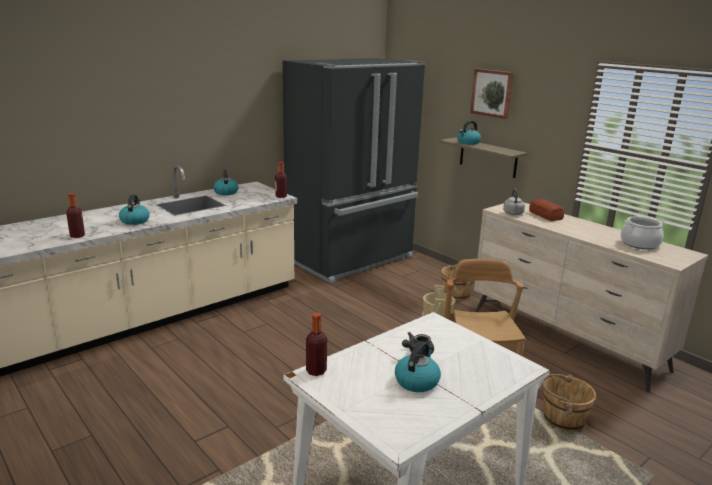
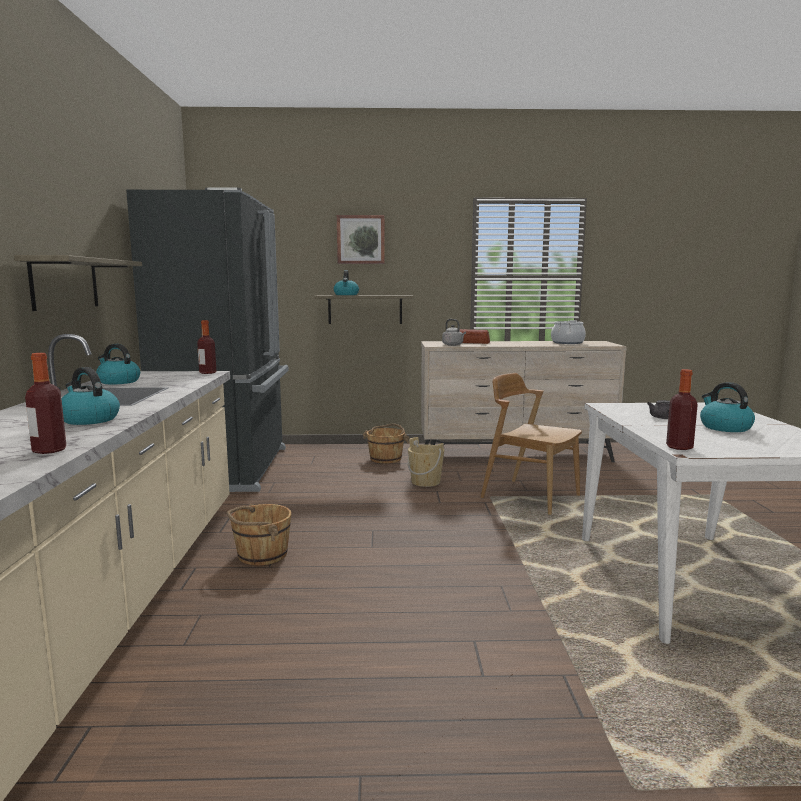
camera: 50 degrees left, 10 degrees down
(205, 131) = (65, 283): none -> shelf
(562, 418) = (622, 493): brown bucket -> brown bucket (261, 555)

